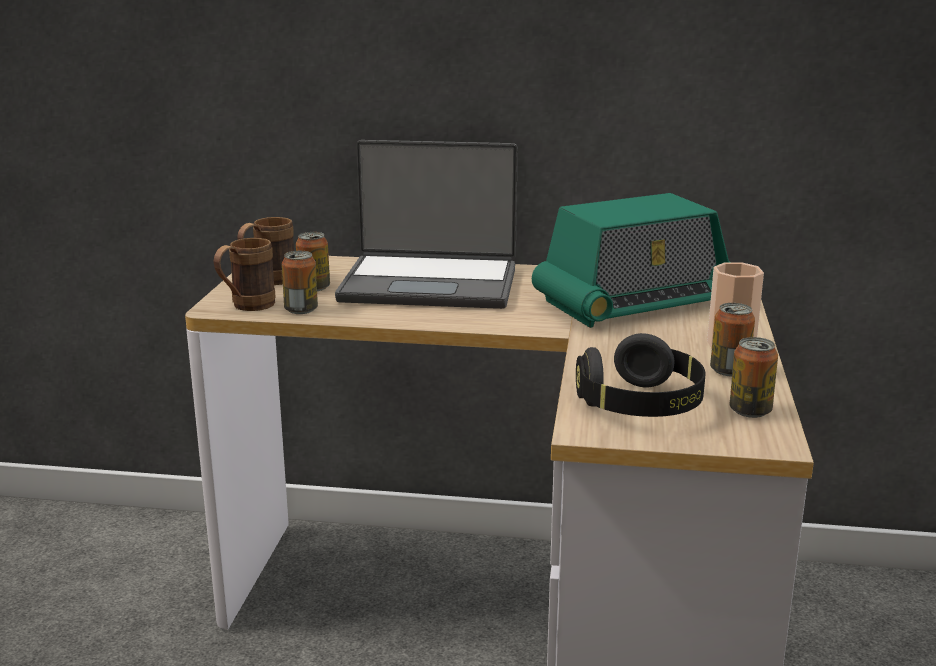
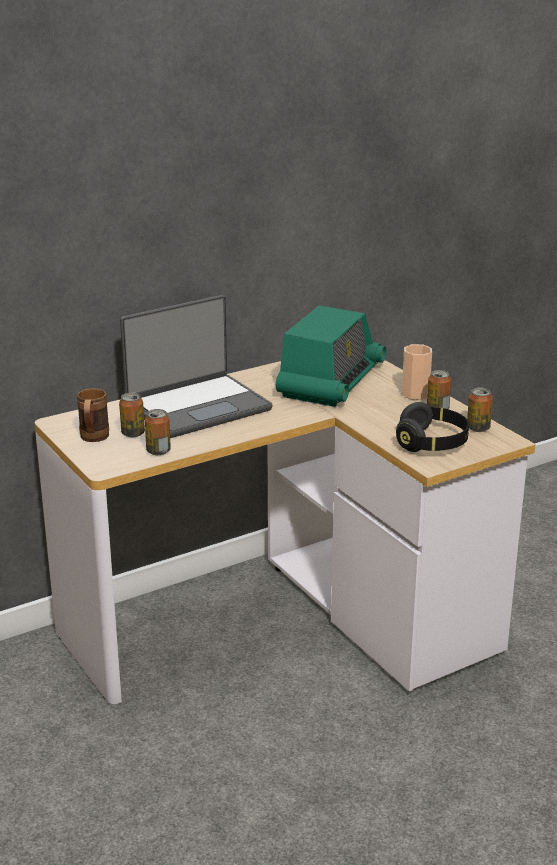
camera: 40 degrees left, 5 degrees up
(246, 307) = (120, 461): brown mug -> none

